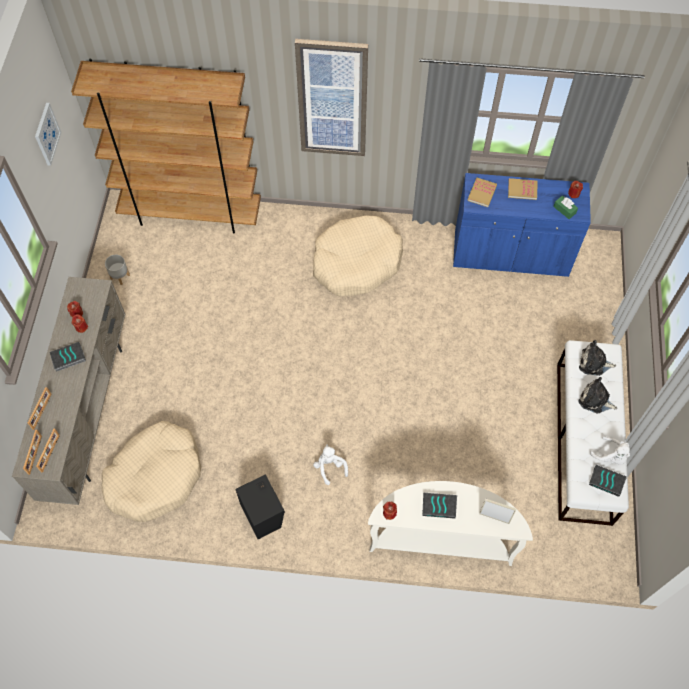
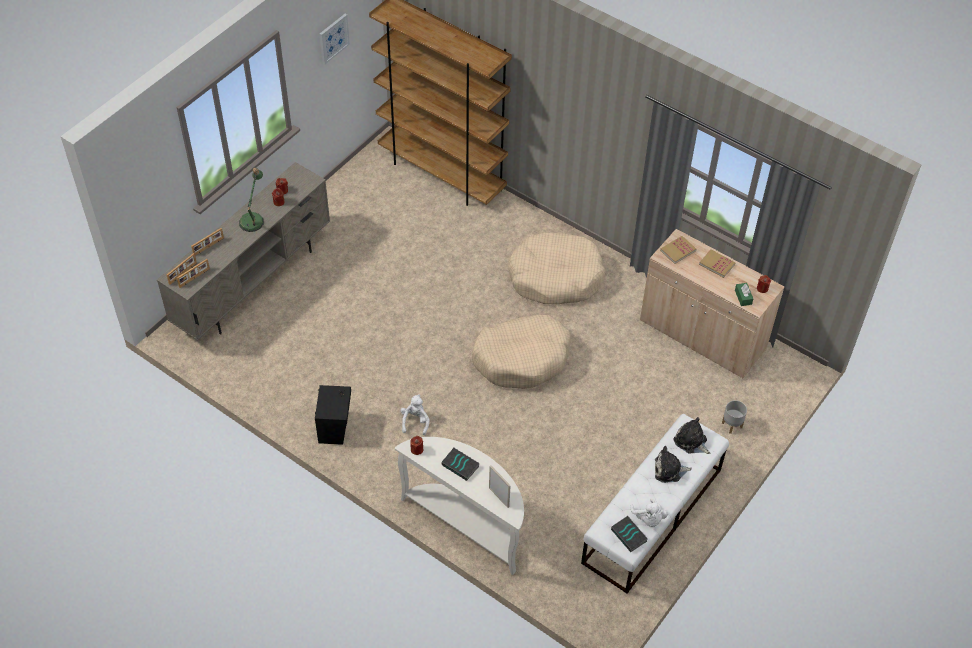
camera: 30 degrees right, 10 degrees down
(68, 358) = (253, 219): book -> table lamp
(120, 277) = (349, 196): grey planter -> grey planter (732, 425)
(155, 476) = (272, 356): beige dog bed -> beige dog bed (522, 358)
(332, 99) = (579, 109): picture -> none
(510, 254) = (702, 335): blue cabinet -> beige cabinet
(595, 400) = (669, 470): plush toy -> plush toy turned 60 degrees counterclockwise

